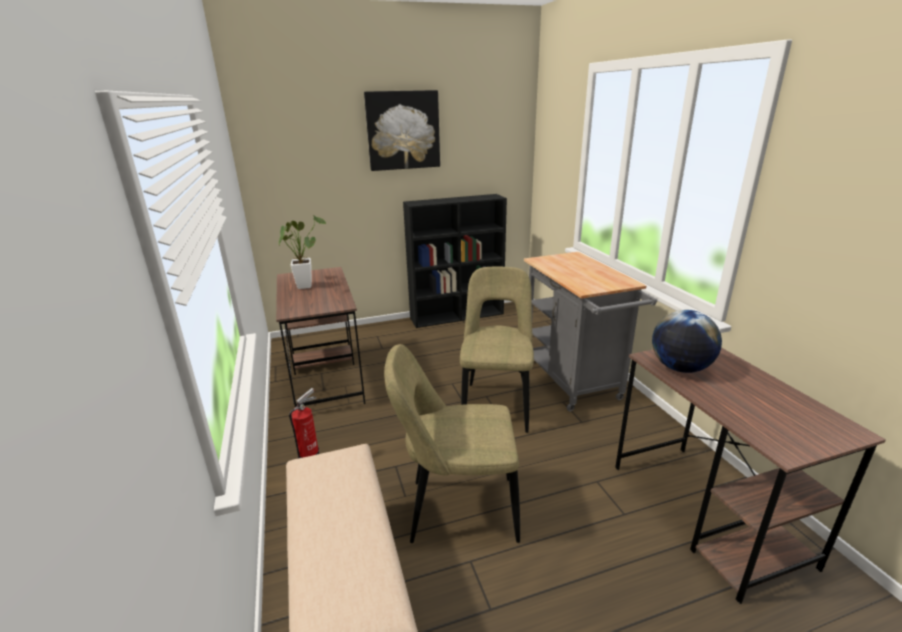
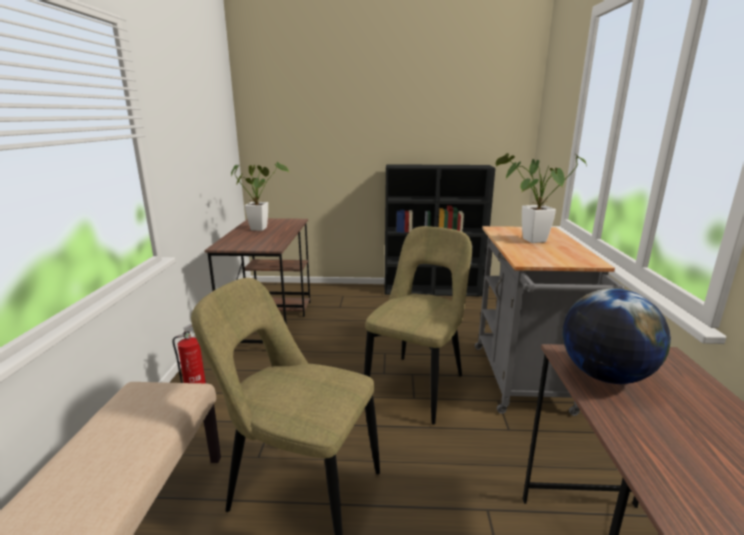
camera: 20 degrees right, 5 degrees down
(403, 130) = (392, 92): picture -> none
(571, 269) = (529, 241): none -> potted plant

